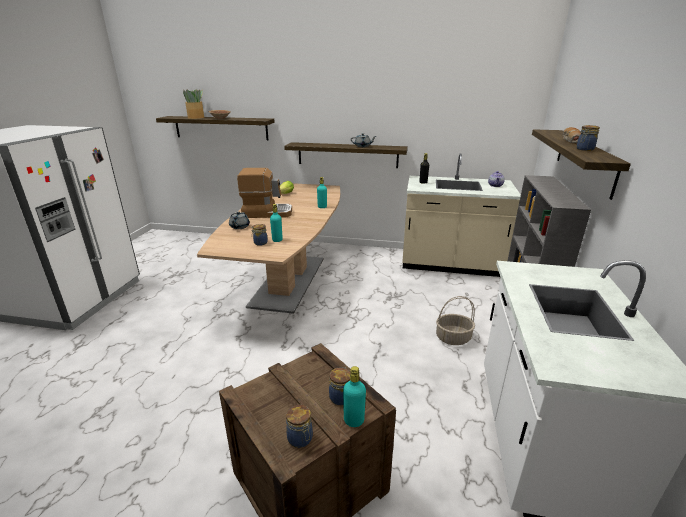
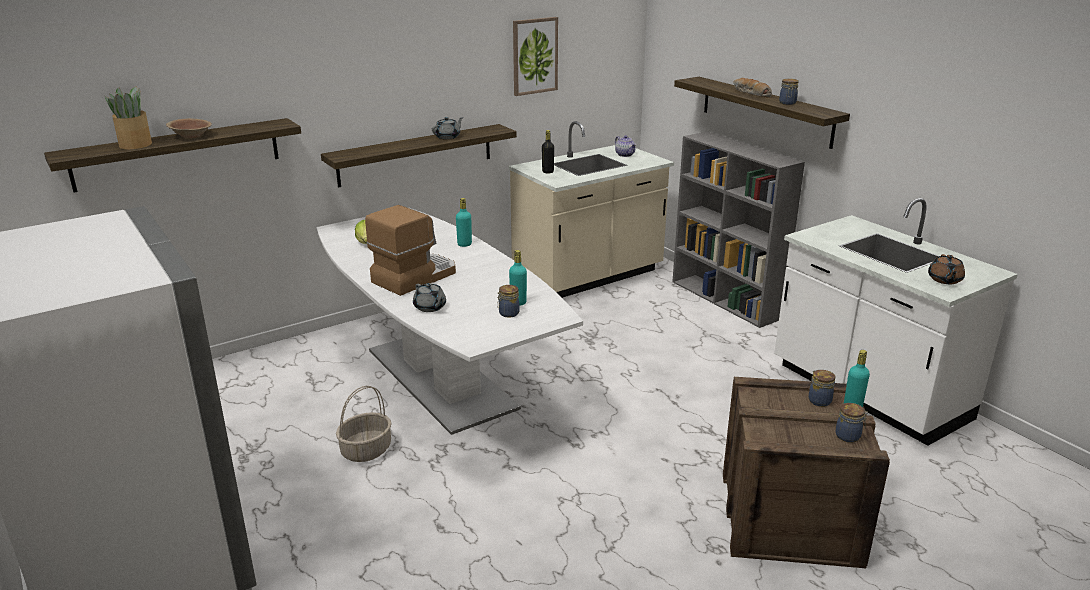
camera: 45 degrees left, 0 degrees up
(288, 281) = (440, 379): brown dining table -> white dining table
(441, 103) = (534, 56): none -> picture
(453, 338) = (706, 349): basket -> basket (366, 450)
(582, 358) = (944, 280): none -> brown teapot

